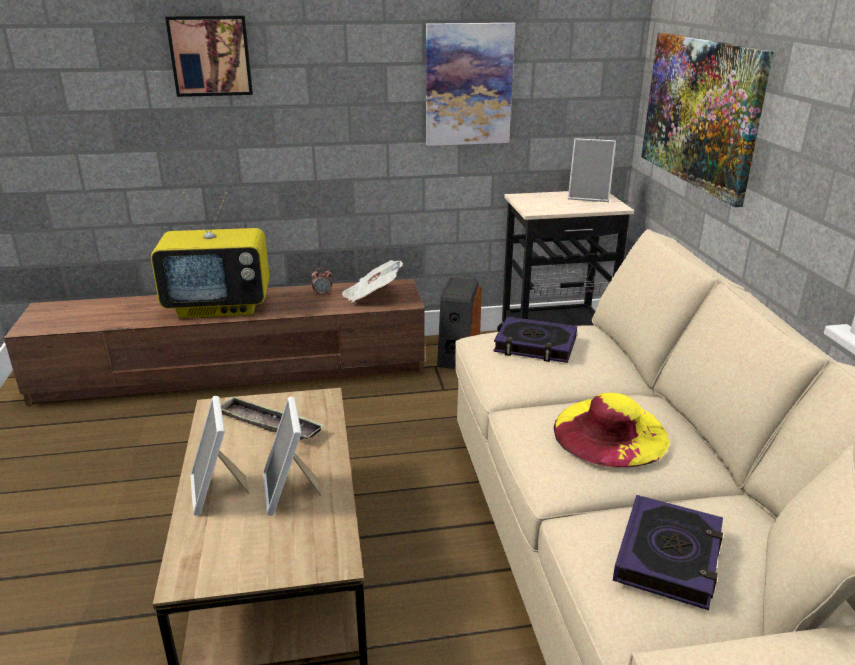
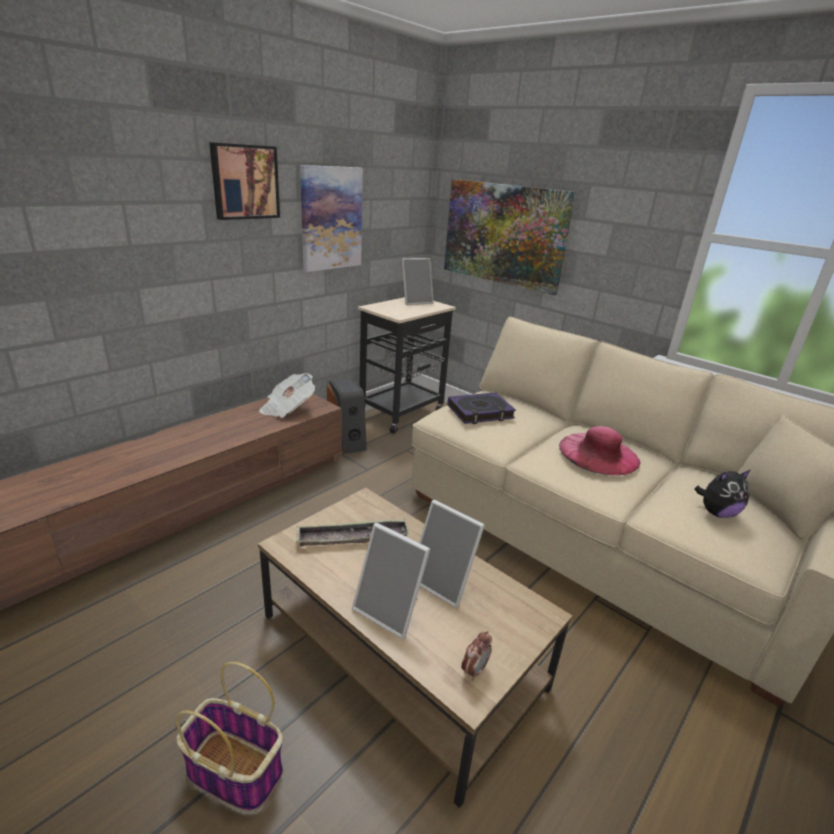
camera: 40 degrees left, 0 degrees up
(76, 571) = (233, 770): none -> basket
(211, 55) = (105, 190): picture -> picture (244, 182)
(220, 307) = (157, 453): television -> none
(322, 294) = (243, 417): alarm clock -> alarm clock (474, 670)
(610, 432) = (598, 453): yellow hat -> pink hat
(668, 557) = (716, 513): book -> plush toy

